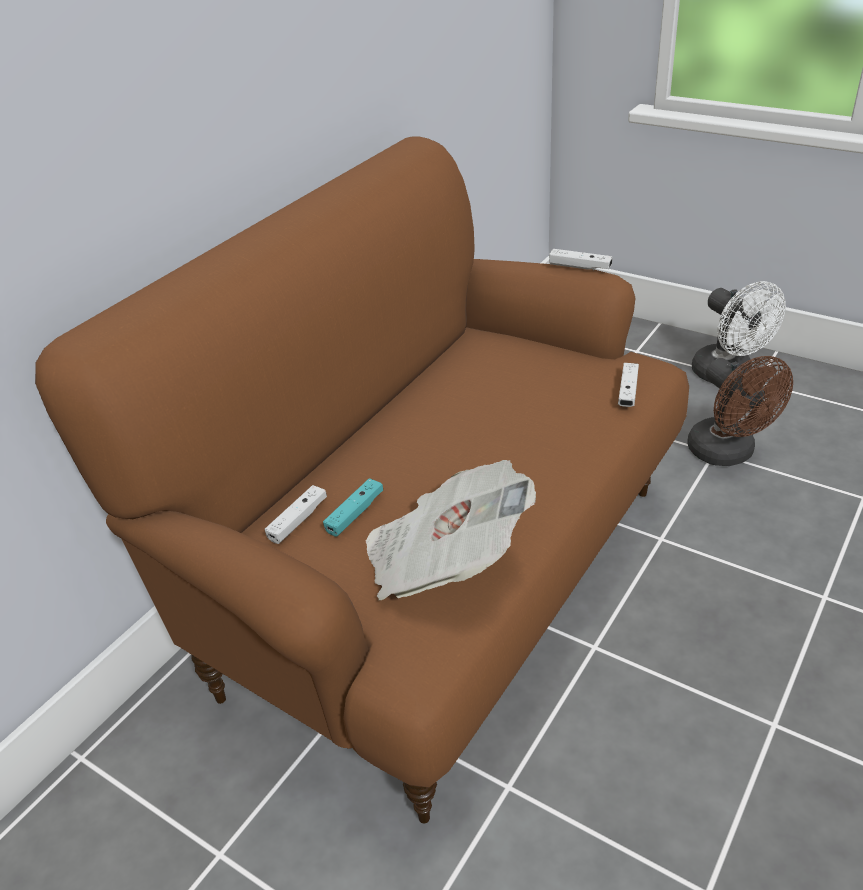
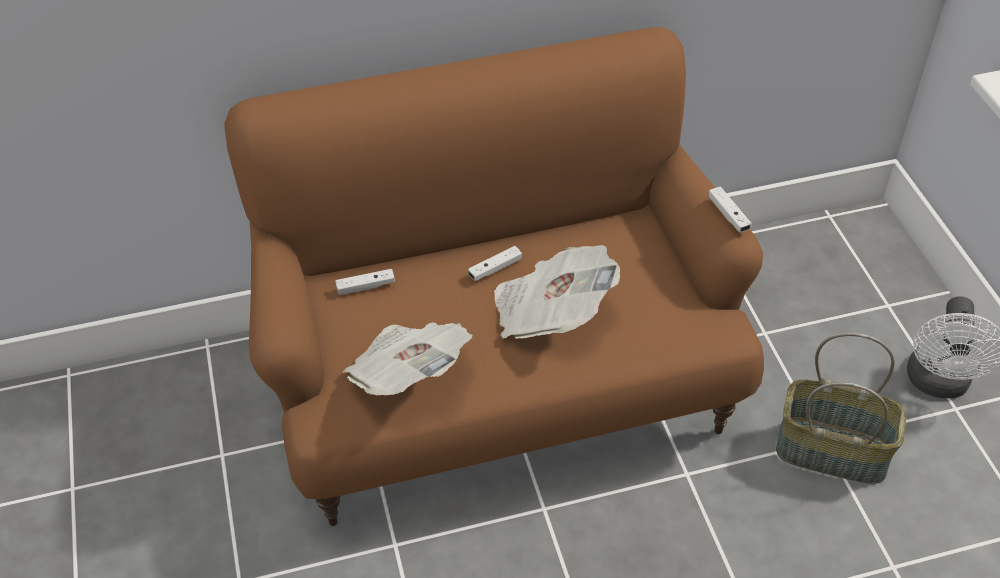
camera: 40 degrees right, 10 degrees up
(355, 513) = (399, 305): turquoise game controller -> none
(503, 434) = (551, 313): none -> newspaper
(628, 391) = (678, 341): white game controller -> white game controller (495, 269)
(728, 454) = (833, 450): brown fan -> basket

